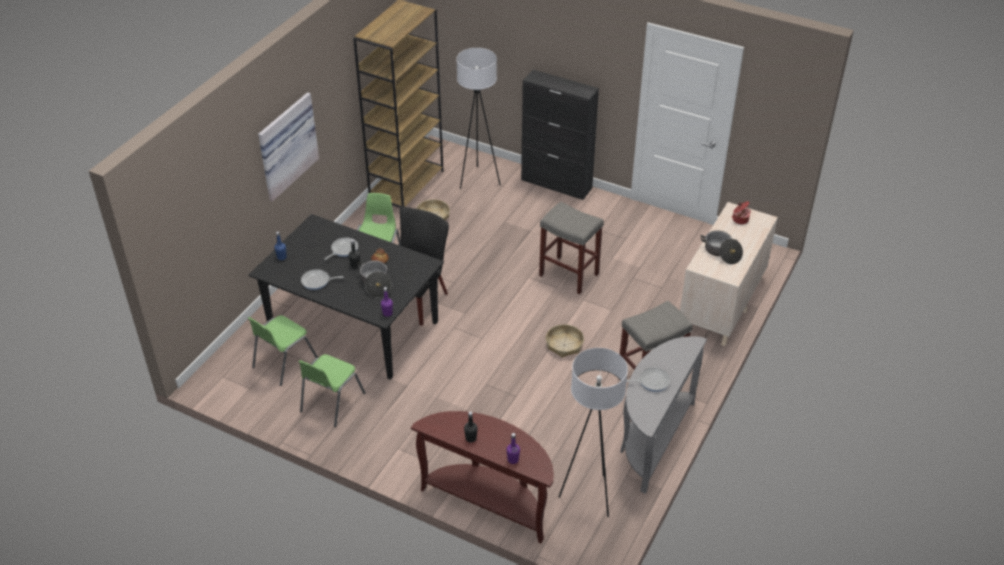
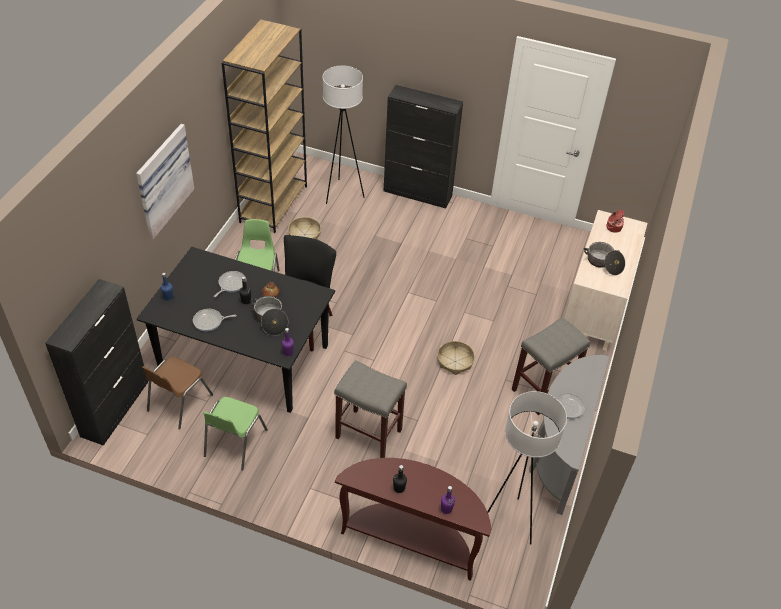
camera: 10 degrees left, 5 degrees up
(223, 363) = (115, 408): none -> black cabinet
(283, 363) = (178, 403): green chair -> brown chair
(569, 275) = (447, 287): grey stool -> grey stool (369, 434)

